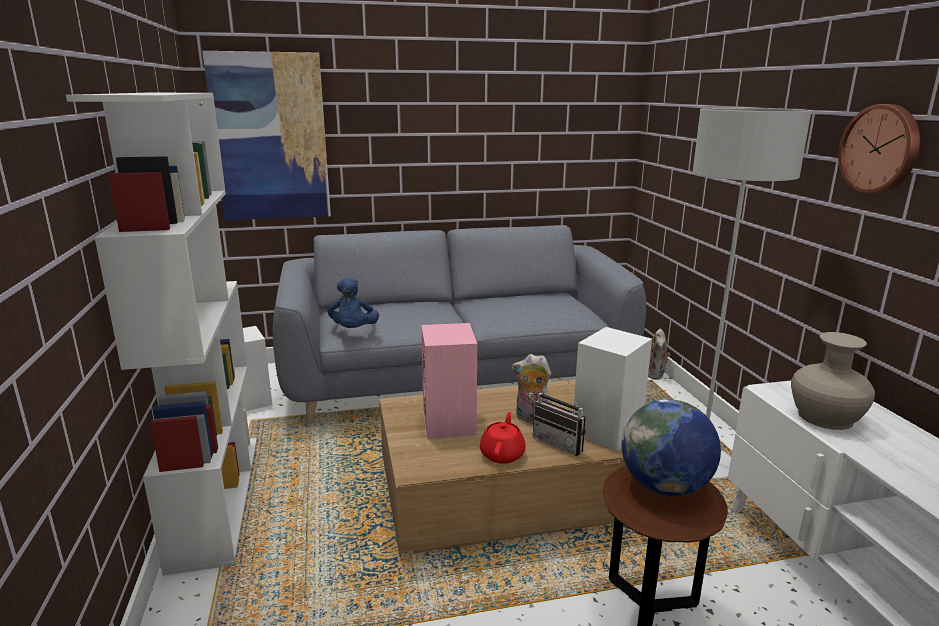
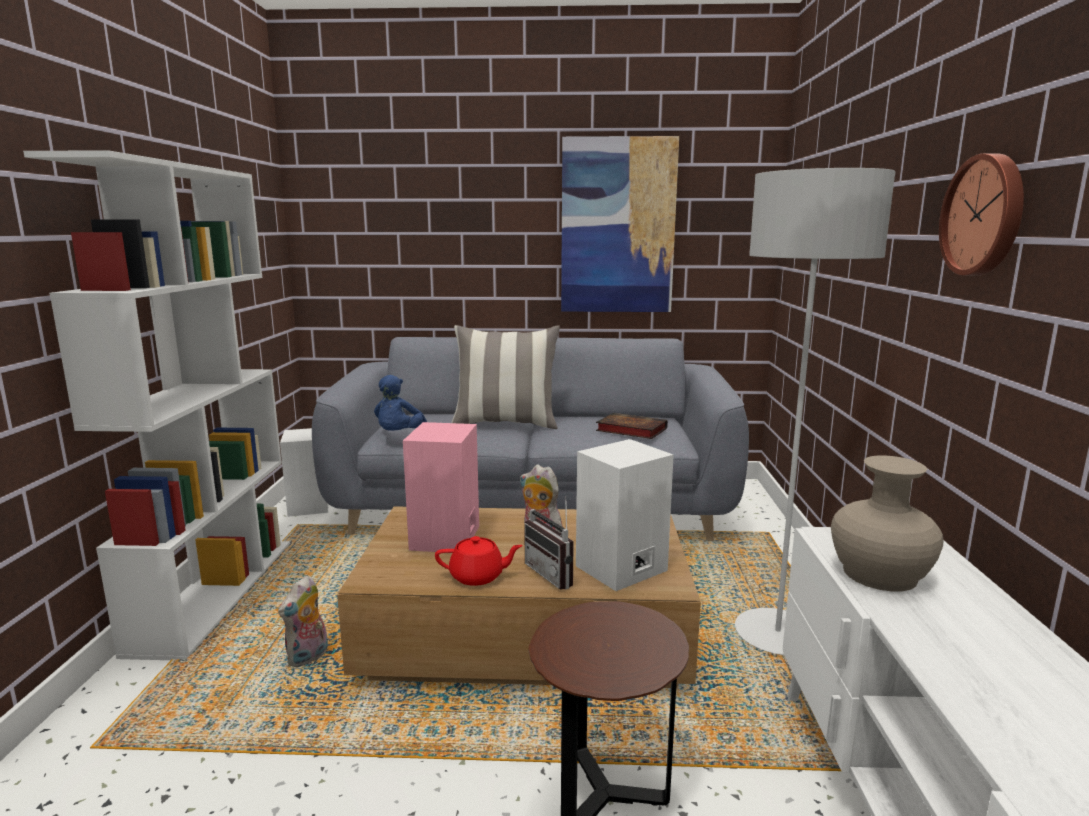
camera: 15 degrees right, 5 degrees down
(270, 138) = (360, 235): picture -> picture (617, 226)
(438, 310) = (506, 424): none -> pillow
(502, 454) = (478, 576): red teapot -> red teapot turned 60 degrees clockwise
(547, 308) = (629, 430): none -> book
(656, 375) = (779, 528): plush toy -> plush toy (308, 658)
(664, 487) = (620, 632): globe -> none

